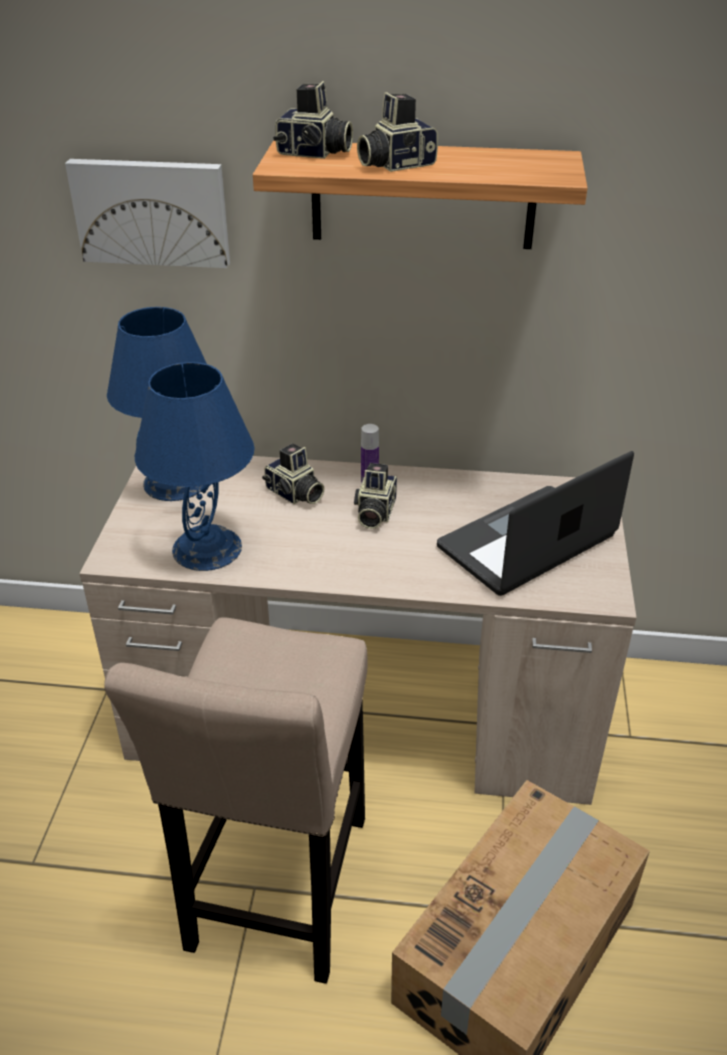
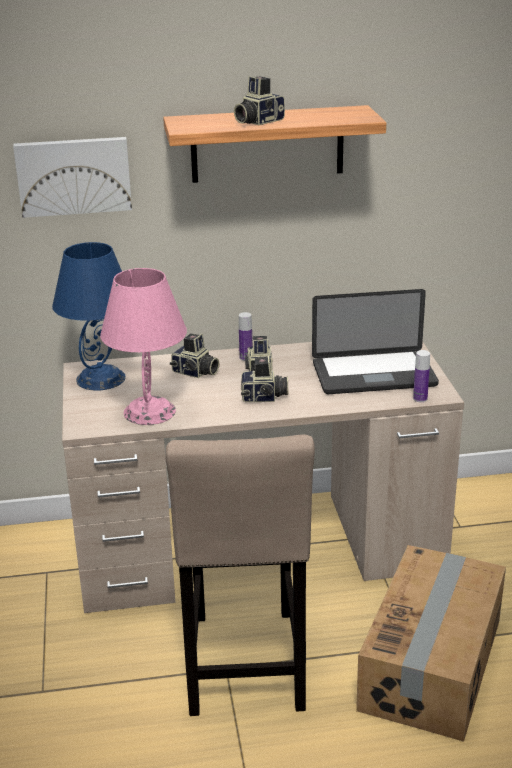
camera: 15 degrees left, 10 degrees down
(207, 548) = (150, 412): blue table lamp -> pink table lamp
(314, 153) = (199, 121): camera -> camera (264, 397)
(527, 542) = (374, 374): laptop -> laptop turned 135 degrees counterclockwise
(574, 598) = (420, 398): none -> bottle

